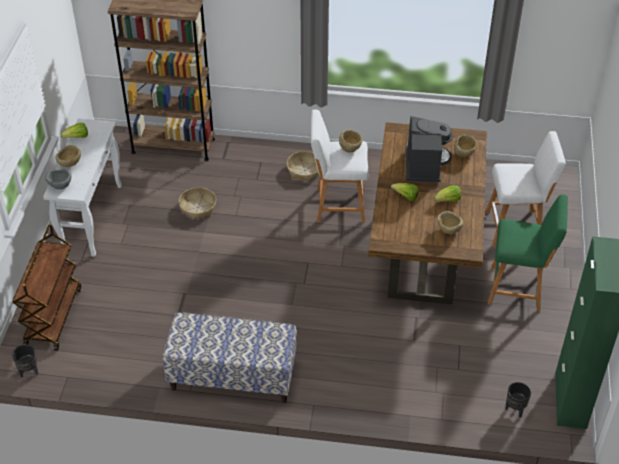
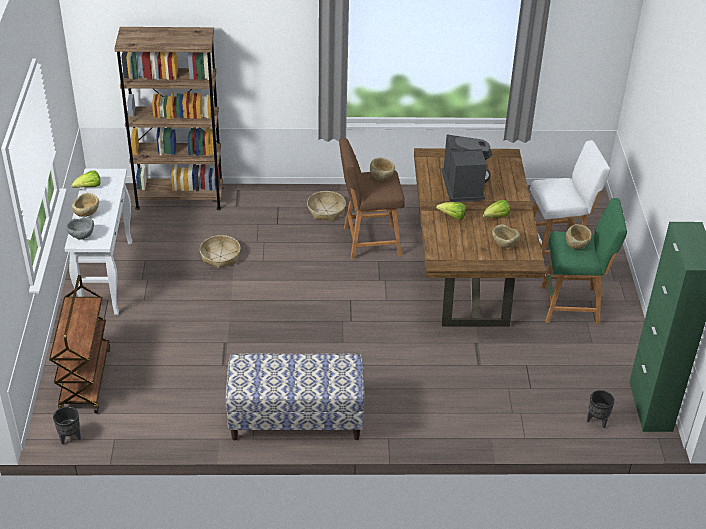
camera: 10 degrees left, 5 degrees down
(337, 205) = (368, 241): white stool -> brown stool
(464, 154) = (502, 172): beige bowl -> beige bowl (577, 246)

